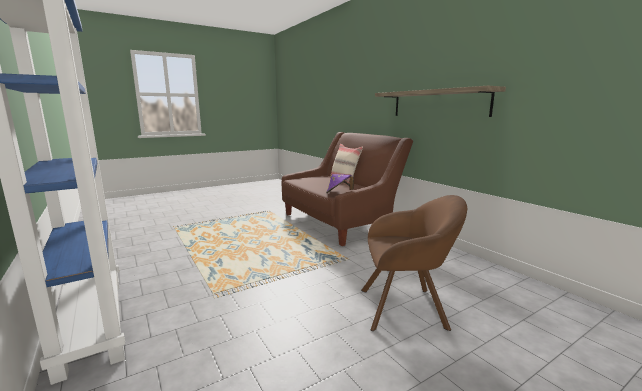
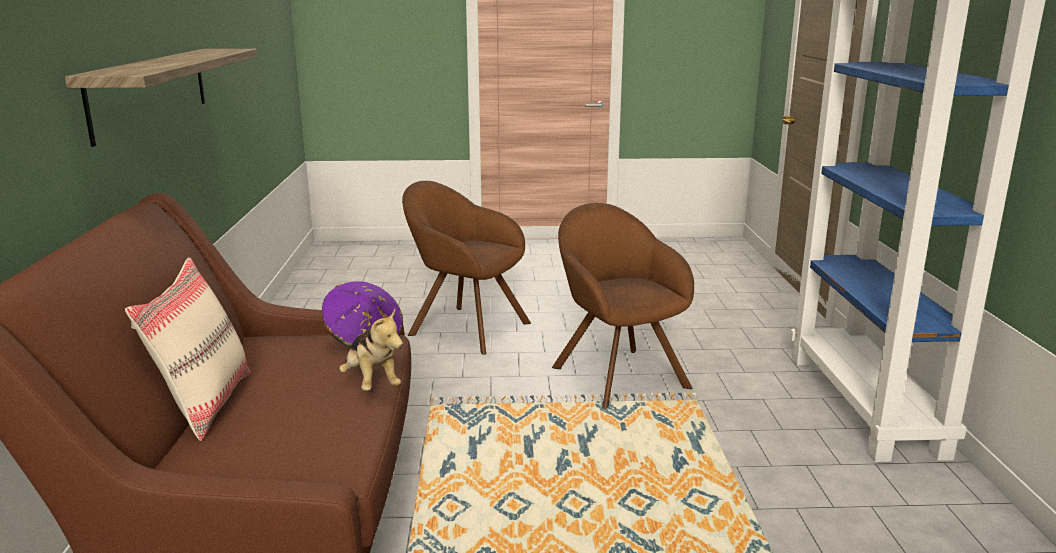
camera: 150 degrees left, 5 degrees up
(269, 299) = (616, 374): none -> brown armchair
(313, 187) = (371, 383): none -> plush toy

